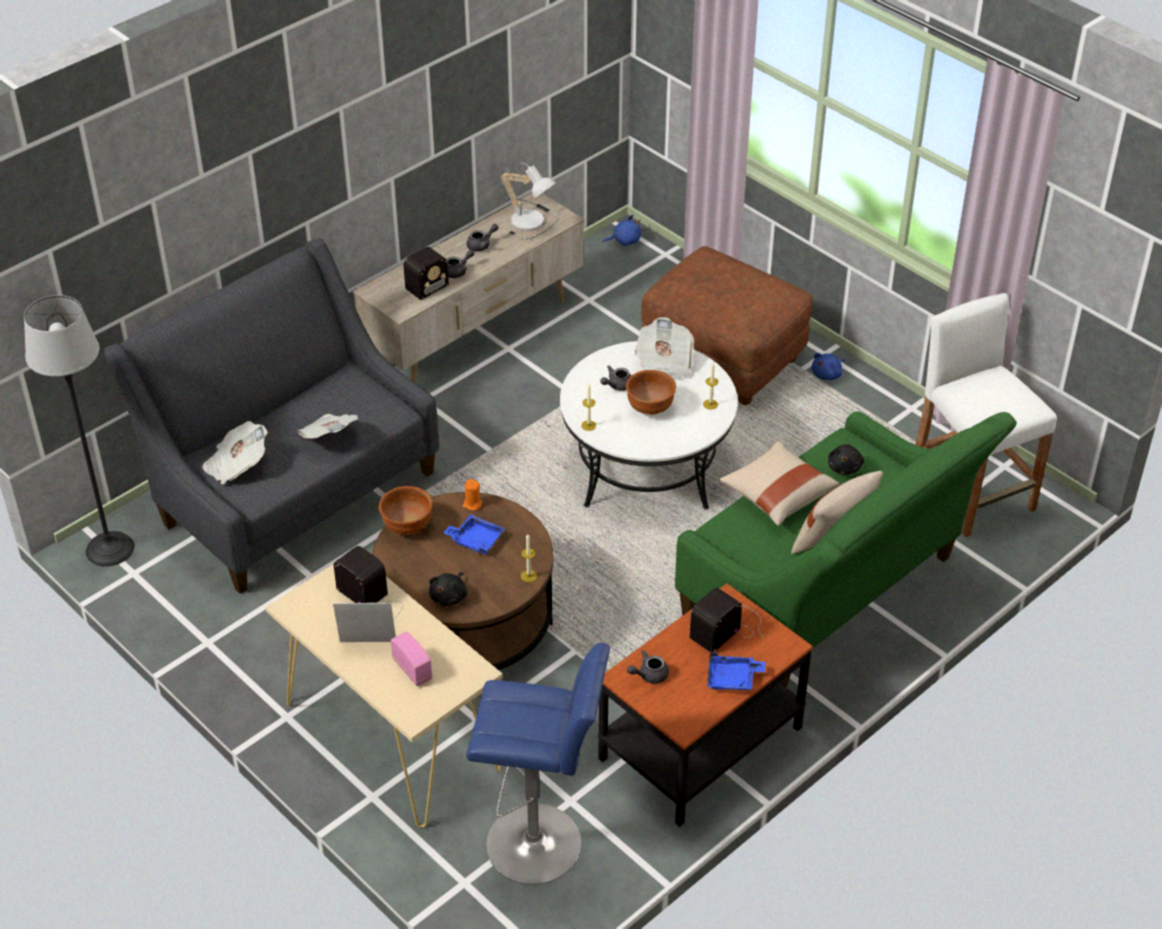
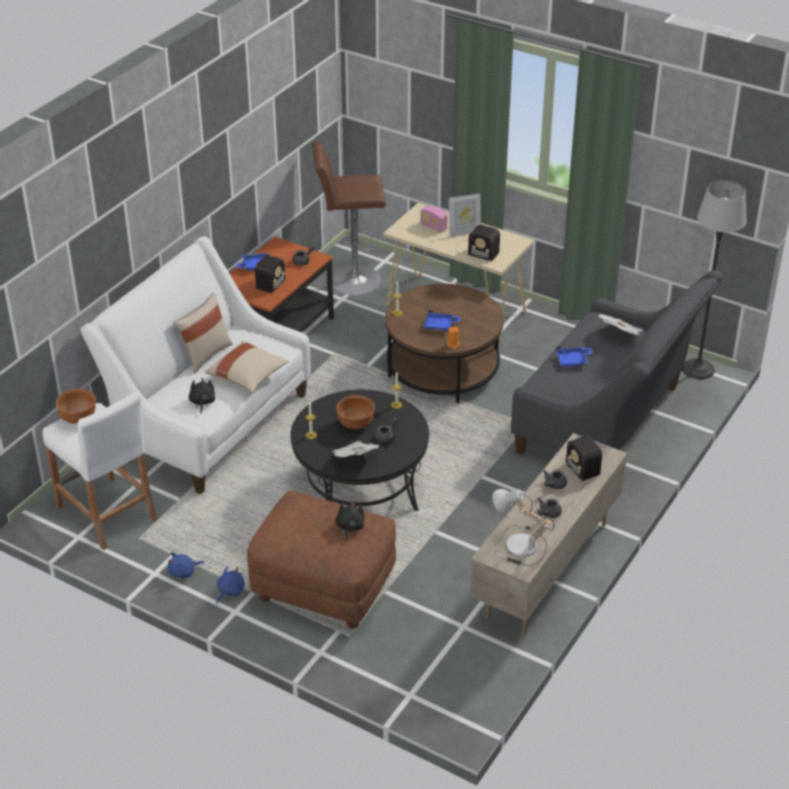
camera: 165 degrees right, 5 degrees down
(329, 437) = (573, 361): newspaper -> blue tray
(407, 526) = (488, 326): brown bowl -> brown bowl (79, 419)
(414, 291) = (578, 461): radio -> radio turned 60 degrees counterclockwise
(449, 596) = (440, 295): black plush toy -> black plush toy (349, 527)
(541, 844) = (351, 280): blue stool -> brown stool
(624, 240) = (456, 703): blue plush toy -> blue plush toy (184, 572)
(646, 465) = (360, 486): white coffee table -> black coffee table
(829, 595) = (208, 423): green sofa -> white sofa

